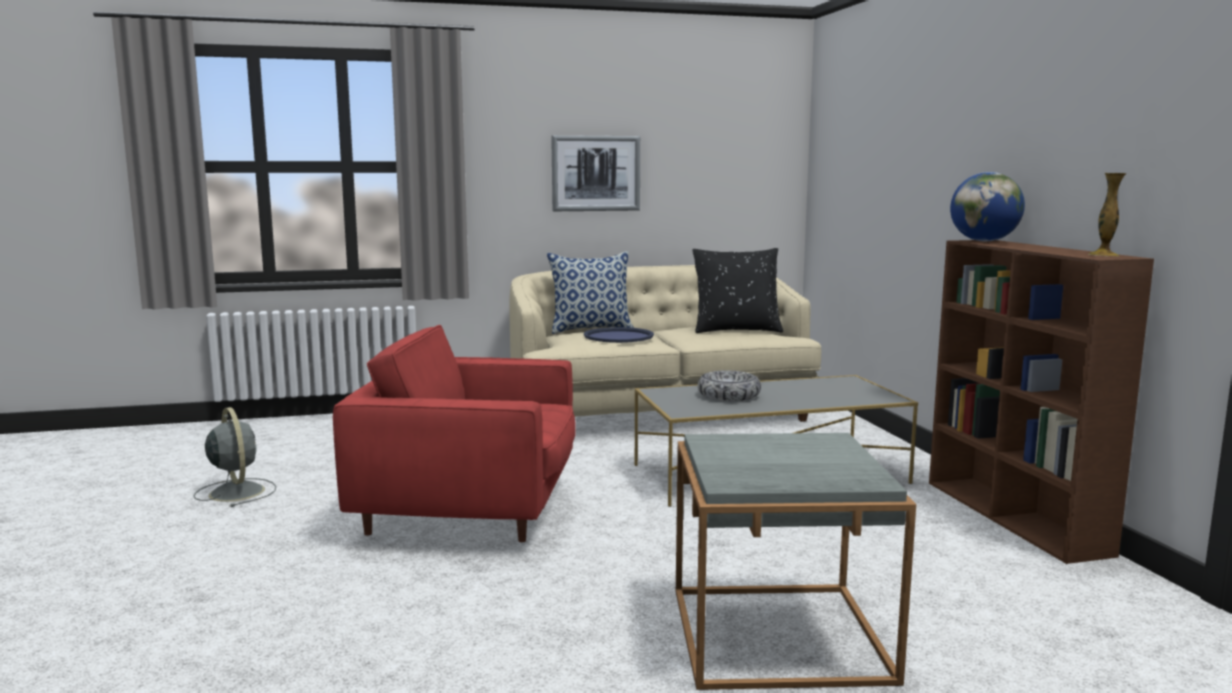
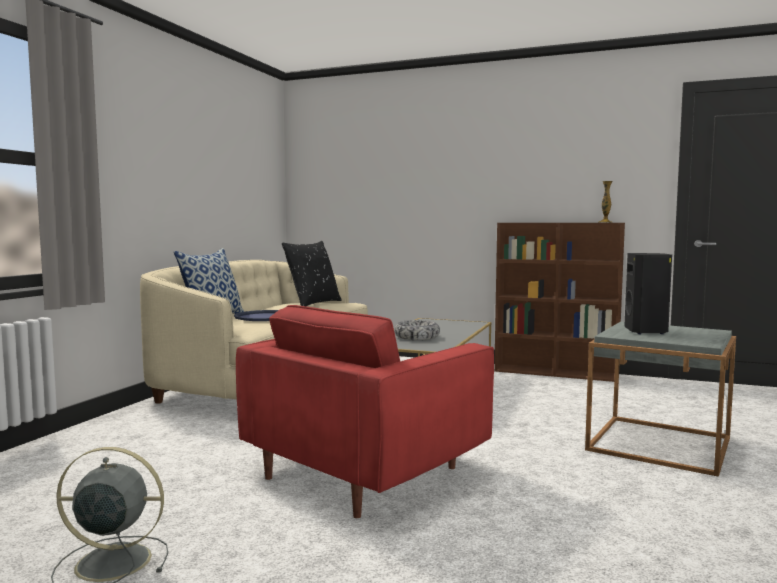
camera: 55 degrees left, 5 degrees down
(596, 173) = (180, 180): picture -> none
(774, 450) = (646, 331): none -> black speaker
(984, 241) = (513, 222): globe -> none

